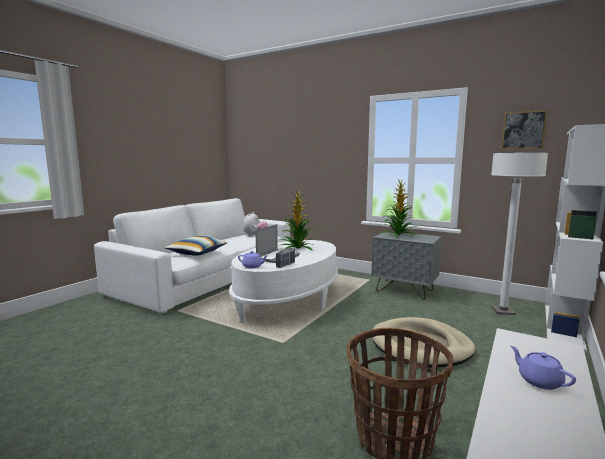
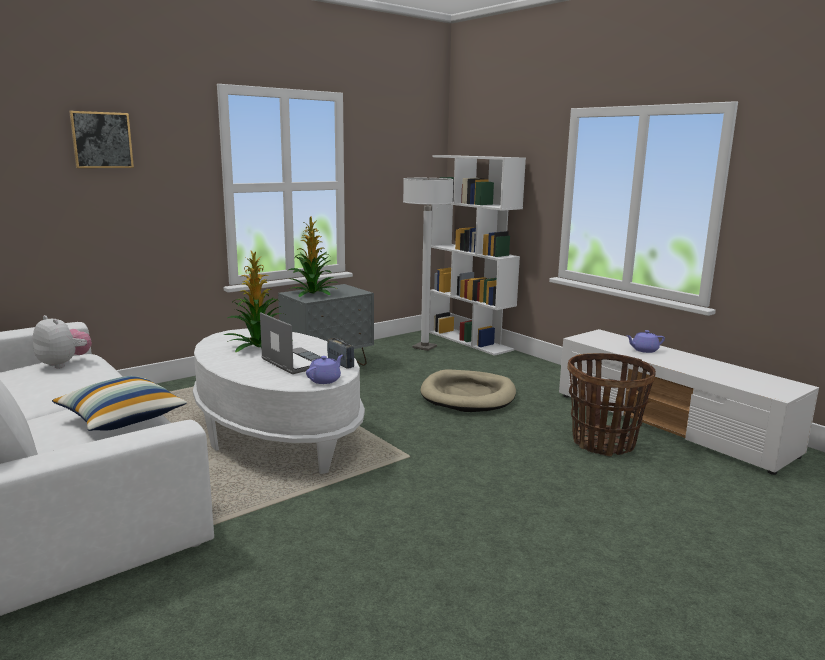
camera: 70 degrees left, 5 degrees up
(523, 130) = (395, 150): picture -> picture (102, 140)

